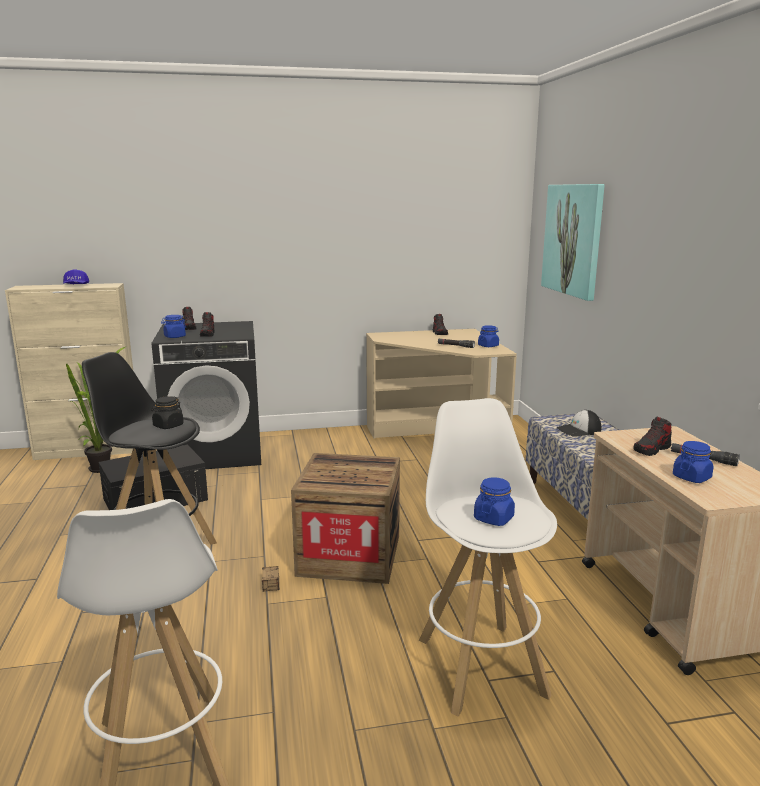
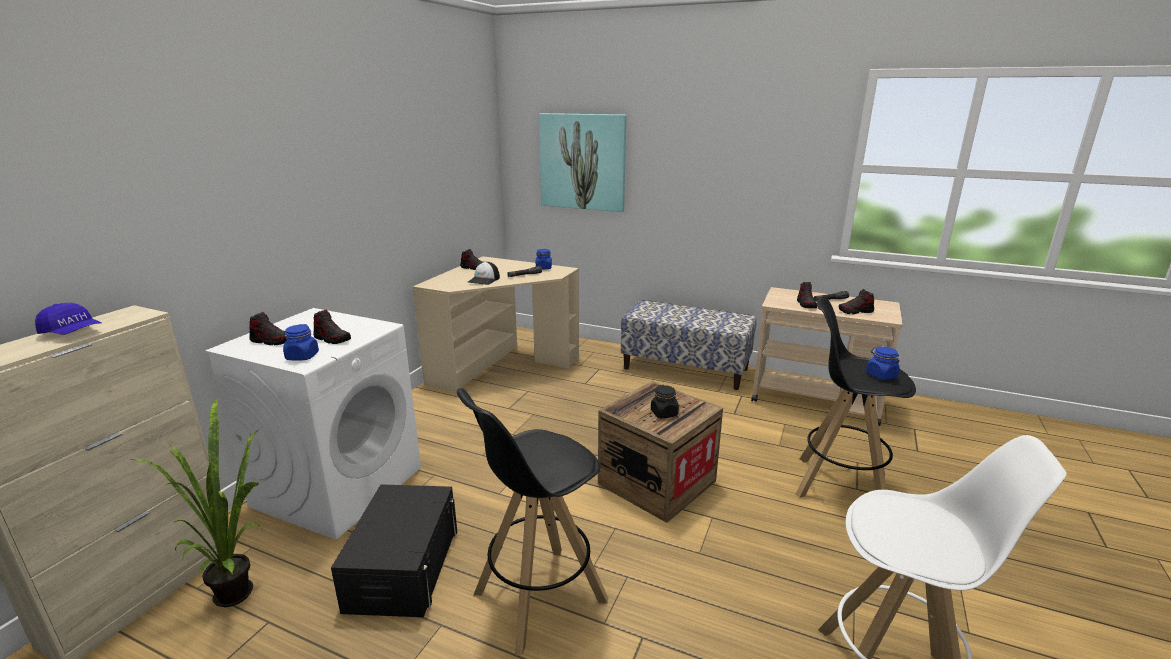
camera: 55 degrees left, 5 degrees up
(168, 426) = (547, 446): black jar -> black jar (664, 413)
(216, 452) = (339, 486): black washing machine -> white washing machine
(271, 594) = (685, 545): storage box -> none
(480, 664) = (839, 485): white stool -> black stool
(579, 430) = (667, 314): cap -> cap (484, 280)
(691, 477) = (855, 311): blue jar -> shoe

